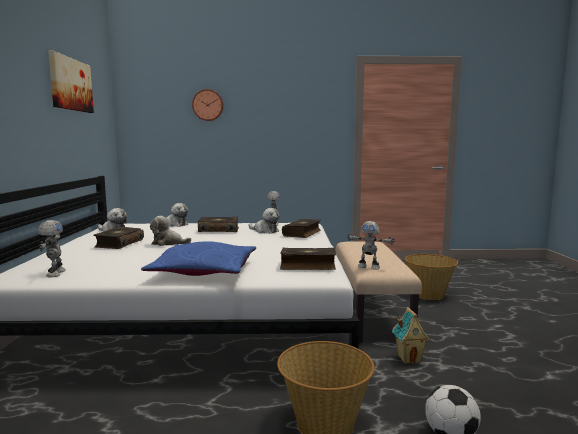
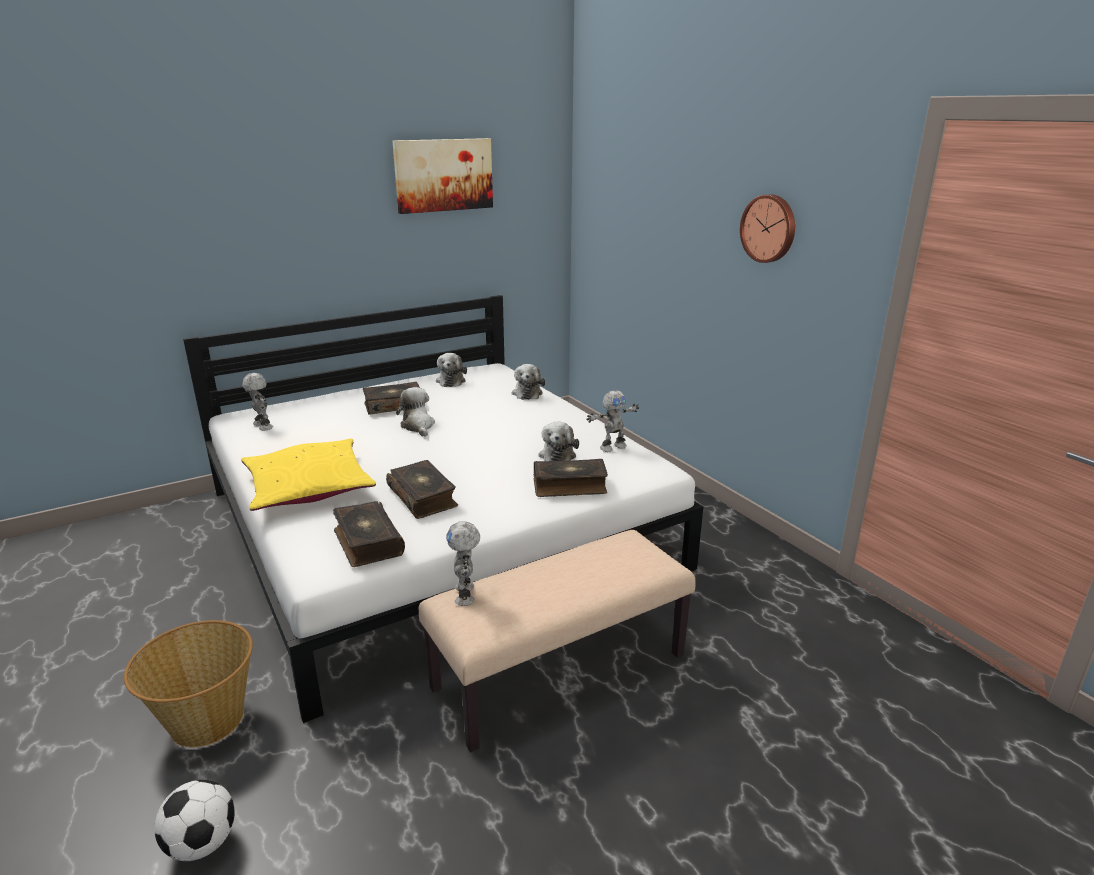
camera: 60 degrees right, 15 degrees up
(54, 273) = (262, 426): toy robot -> toy robot turned 90 degrees counterclockwise
(204, 271) = (308, 487): blue pillow -> yellow pillow
(208, 105) = (662, 195): wall clock -> wall clock (769, 228)
(218, 230) = (525, 426): book -> book (423, 497)
(409, 358) = (409, 757): toy house -> none
(429, 294) = (733, 726): basket -> none

